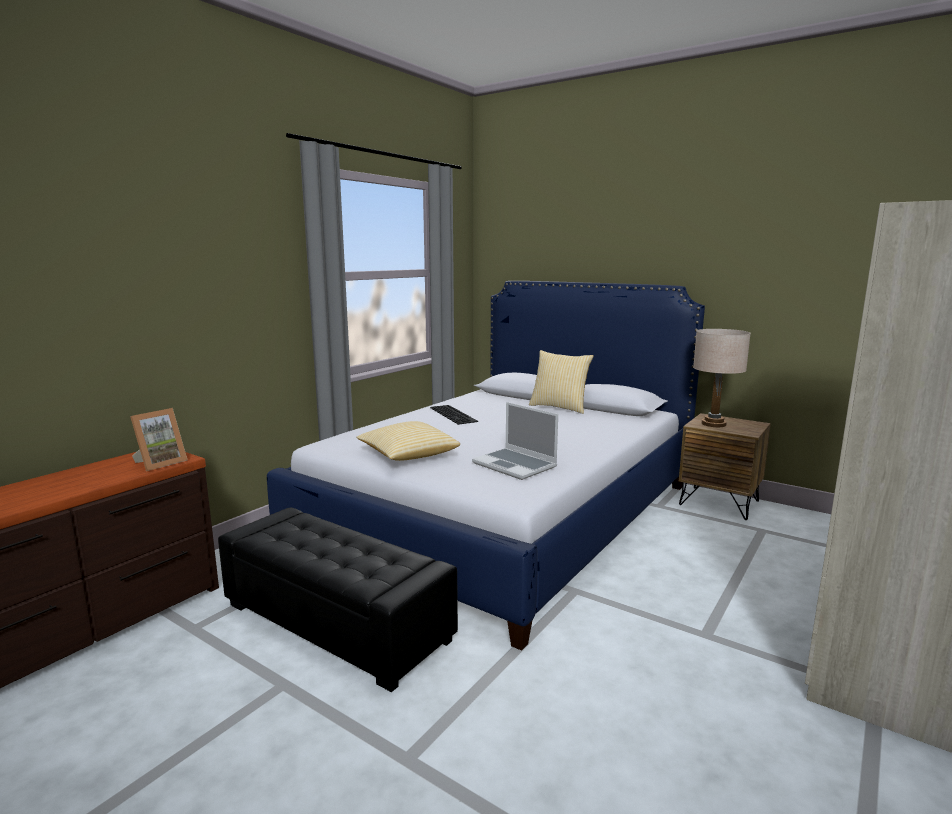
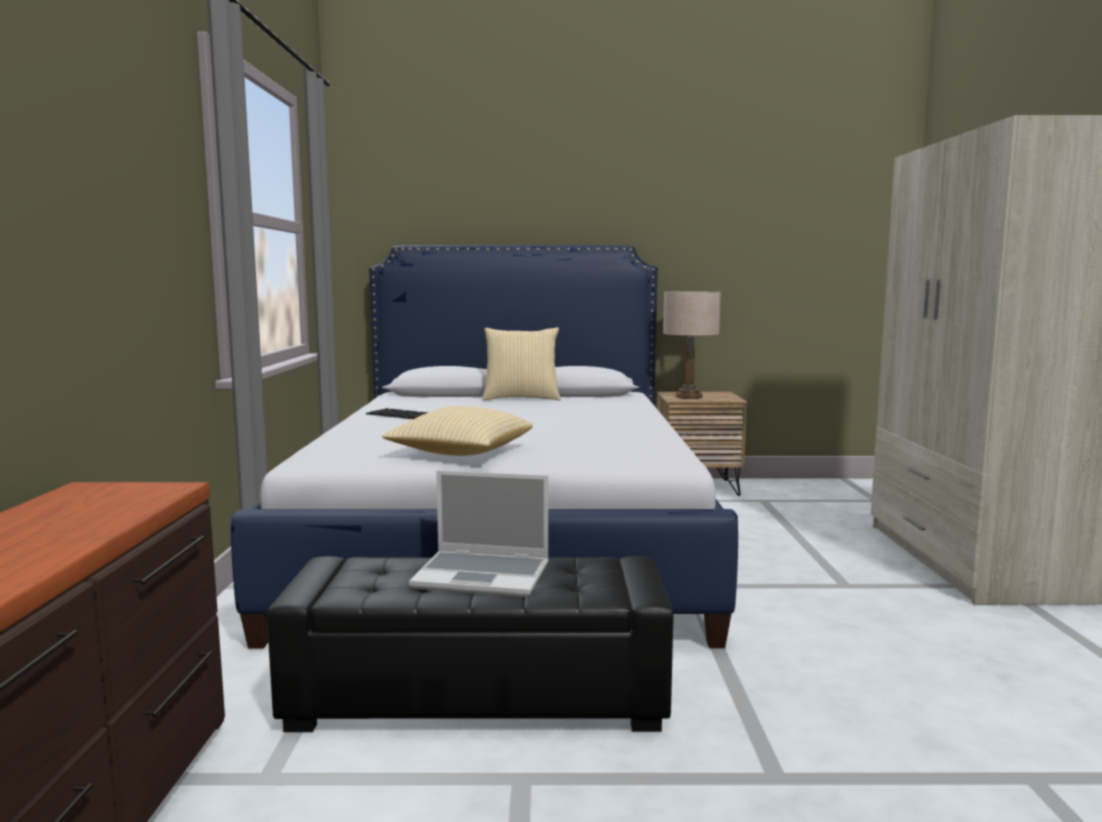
camera: 35 degrees left, 5 degrees down
(160, 463) = (142, 497): picture frame -> none
(515, 465) = (605, 442): laptop -> laptop (484, 576)

